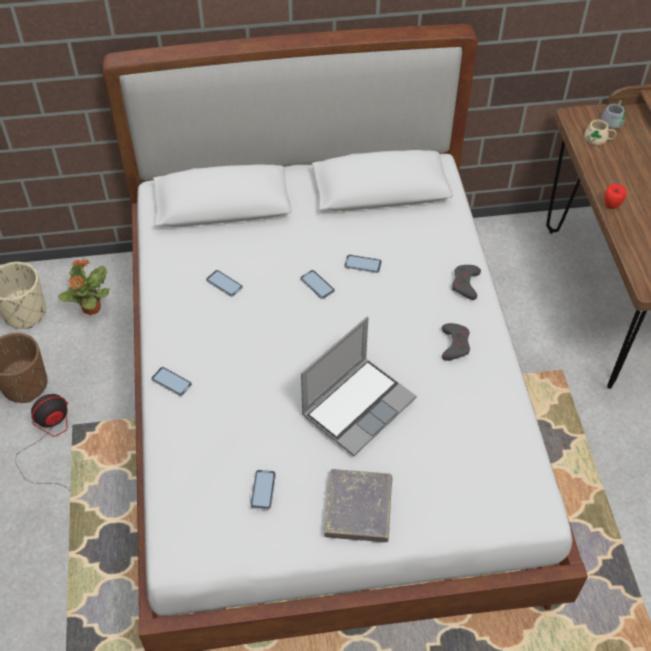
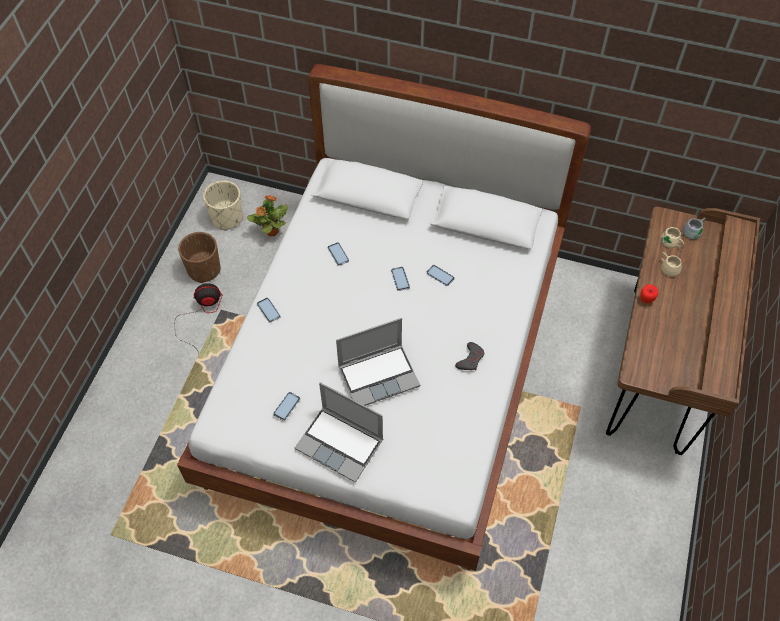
camera: 25 degrees right, 5 degrees up
(358, 508) = (341, 444): grey book -> laptop
(465, 284) = (505, 318): grey game controller -> none
(612, 163) = (669, 266): none -> beige mug

